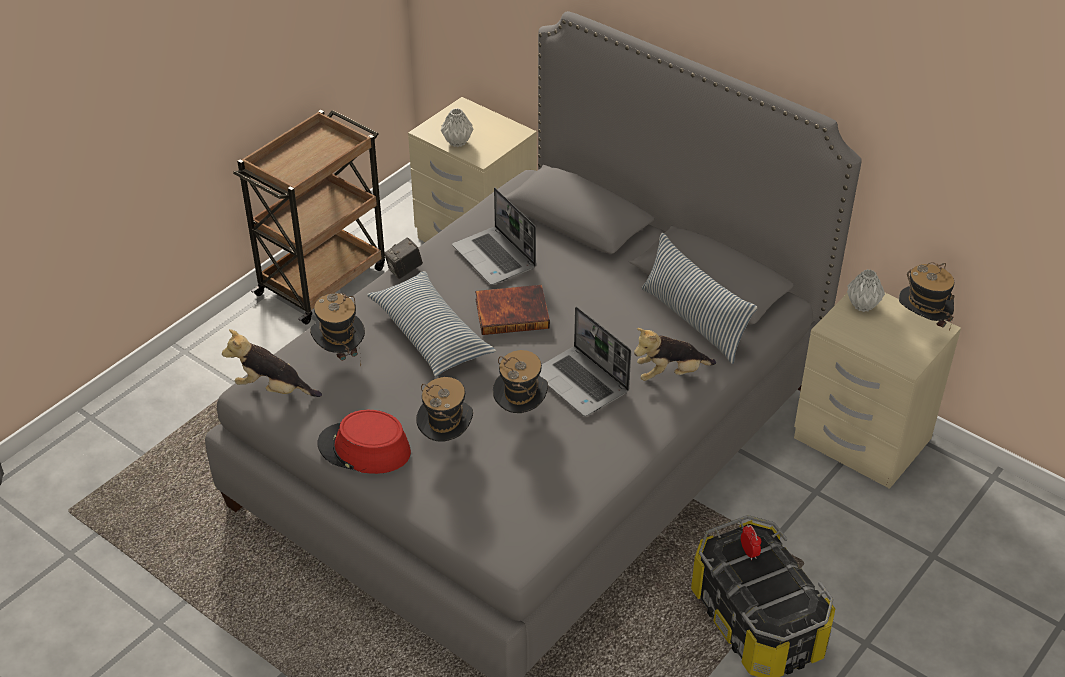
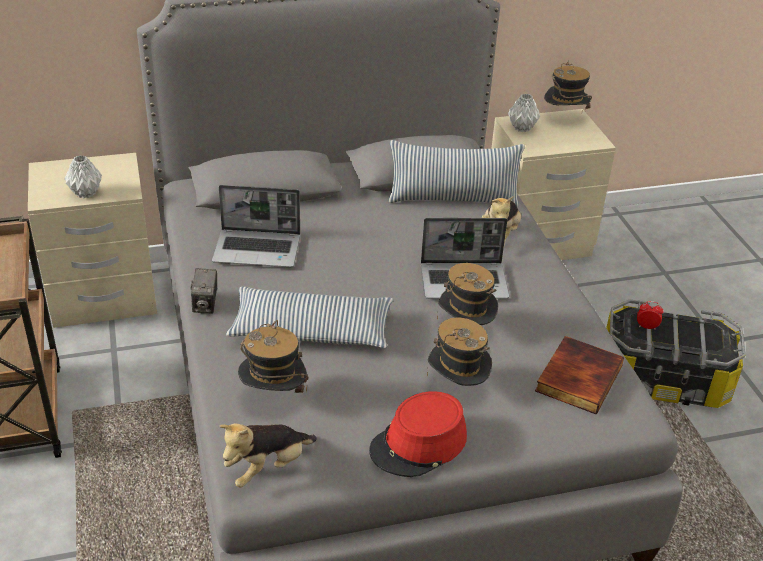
camera: 55 degrees left, 5 degrees down
(512, 312) = (339, 274): book -> book (577, 377)

